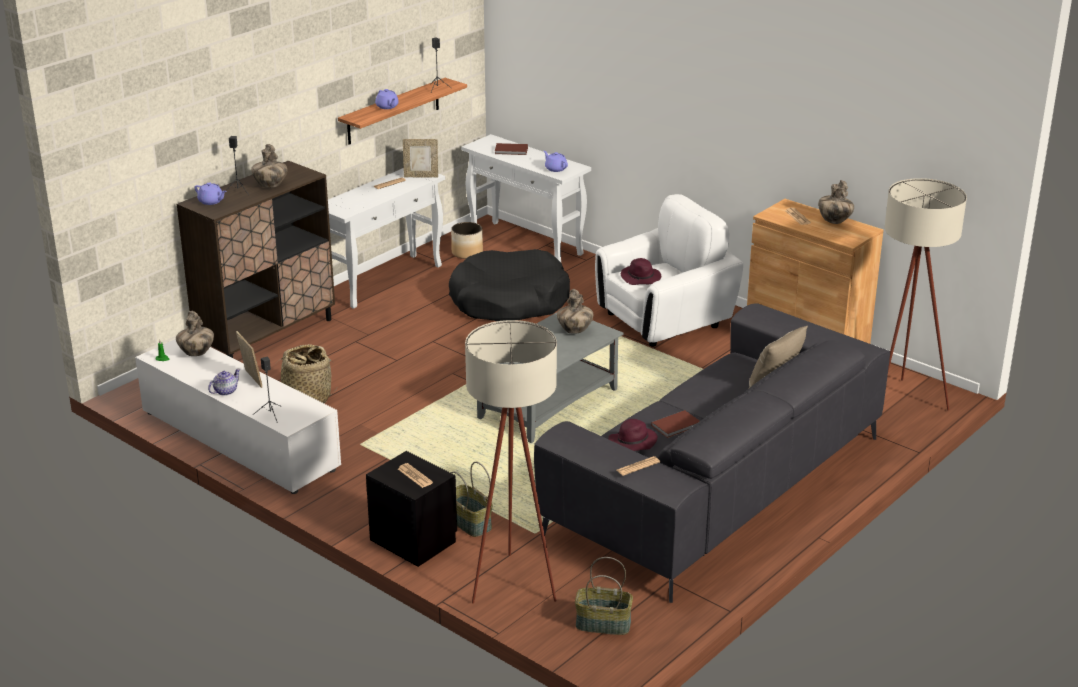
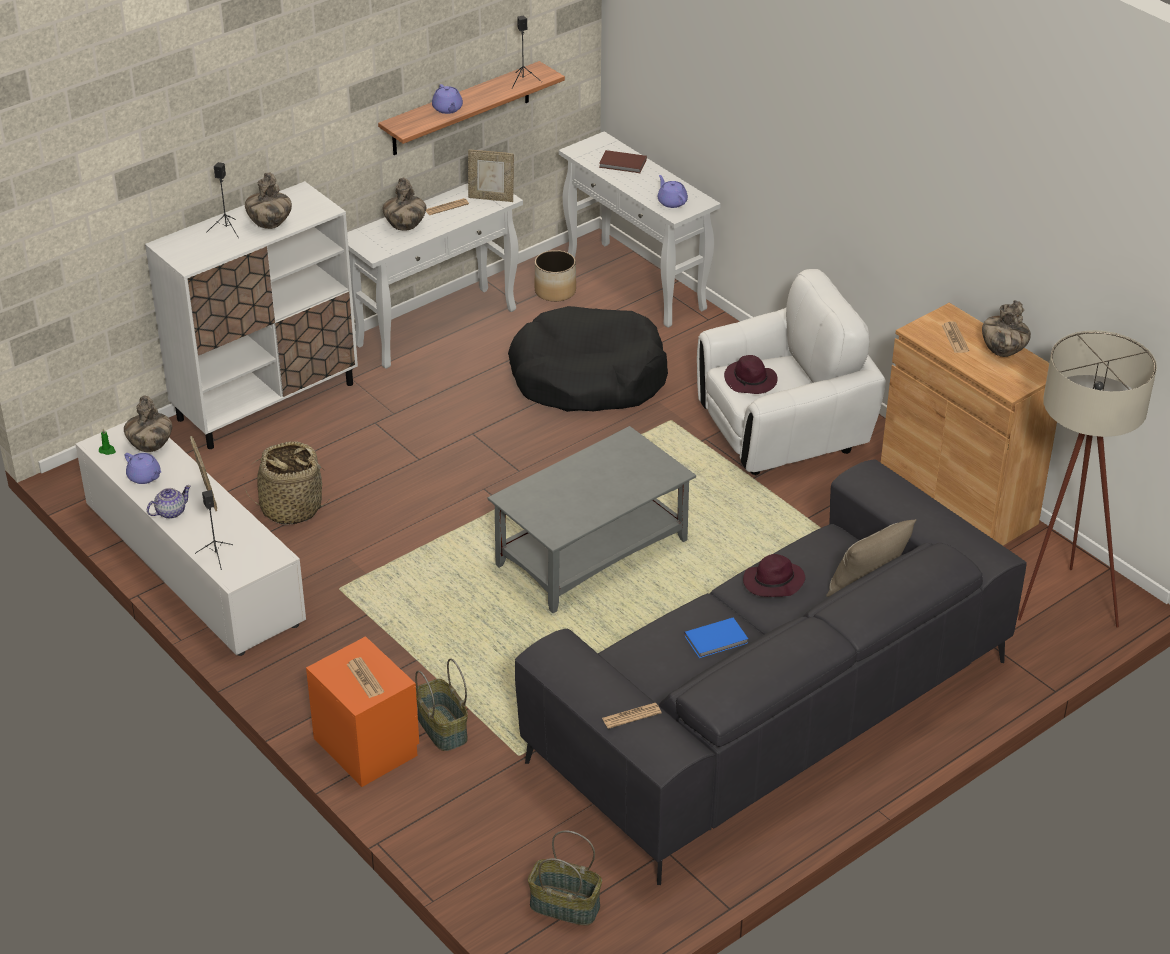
camera: 10 degrees right, 10 degrees up
(211, 201) = (189, 244): purple teapot -> purple teapot (145, 477)
(267, 336) = (266, 401): brown cabinet -> white cabinet
(414, 540) = (368, 745): black nightstand -> orange nightstand
(512, 579) = (472, 822): beige floor lamp -> none
(574, 330) = (633, 465): vase -> vase (405, 226)
(632, 443) = (651, 661): purple hat -> purple hat (773, 583)
(677, 426) = (717, 640): brown book -> blue book

